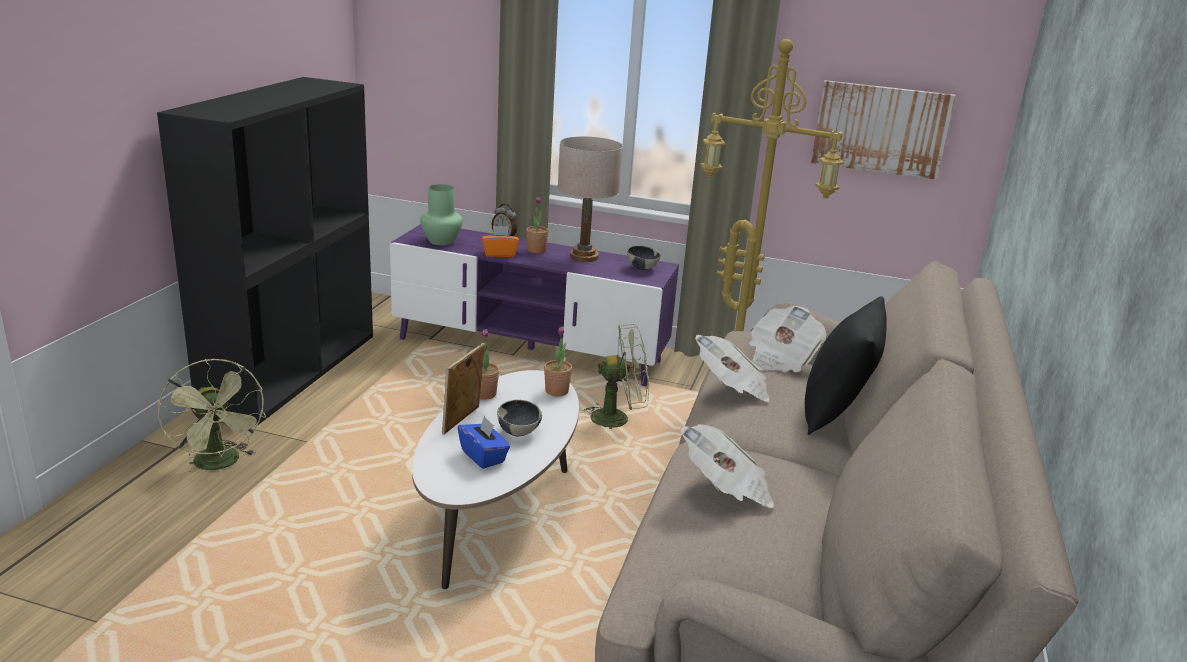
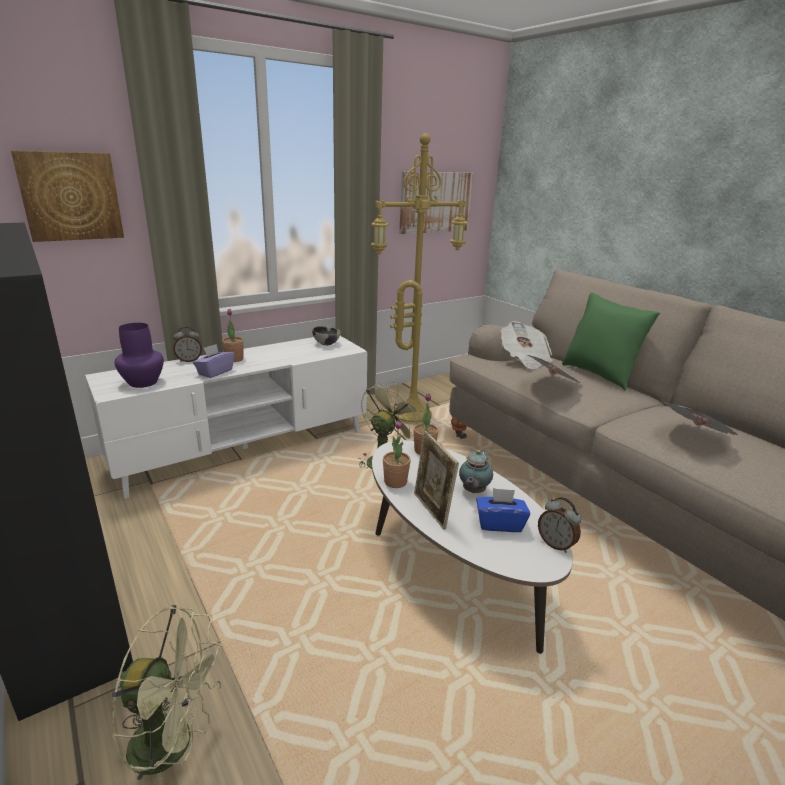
camera: 50 degrees left, 0 degrees up
(442, 241) = (144, 382): green vase -> purple vase
(453, 64) = (70, 196): none -> picture
(486, 490) = (556, 544): none -> alarm clock
(500, 254) = (215, 372): orange tissue box -> purple tissue box
(518, 432) = (473, 491): bowl -> teapot
(529, 349) = (245, 448): purple tv stand -> white tv stand
(583, 257) = (275, 351): beige table lamp -> none
(835, 413) = (599, 375): black pillow -> green pillow

